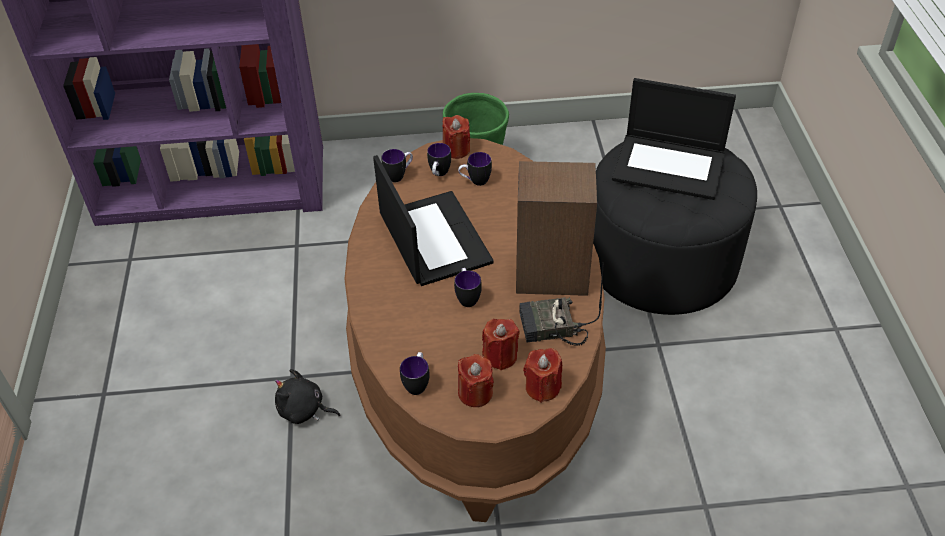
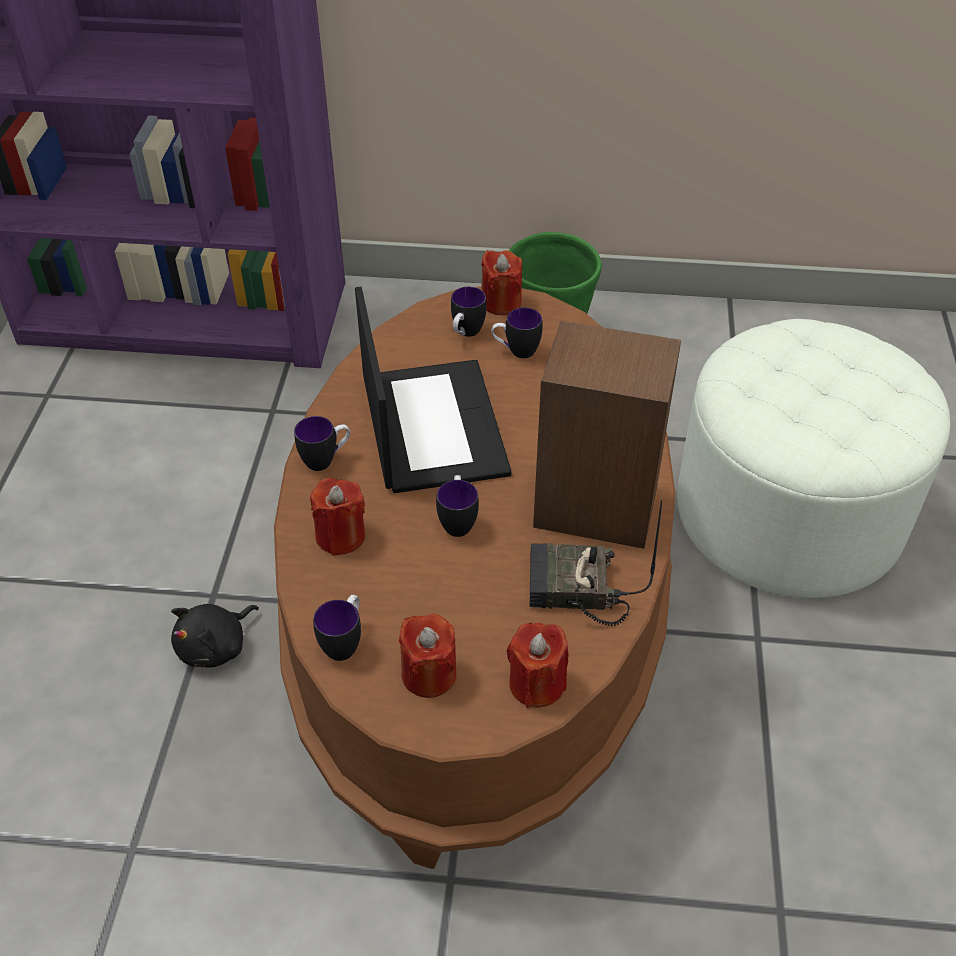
camera: 10 degrees right, 0 degrees up
(304, 410) = (216, 646): black plush toy -> black plush toy turned 75 degrees counterclockwise
(399, 175) = (408, 327): mug -> mug (326, 460)
(500, 356) = (483, 622): red candle -> red candle (340, 536)
(661, 261) = (788, 513): black ottoman -> white ottoman
(670, 166) = (819, 371): laptop -> none

